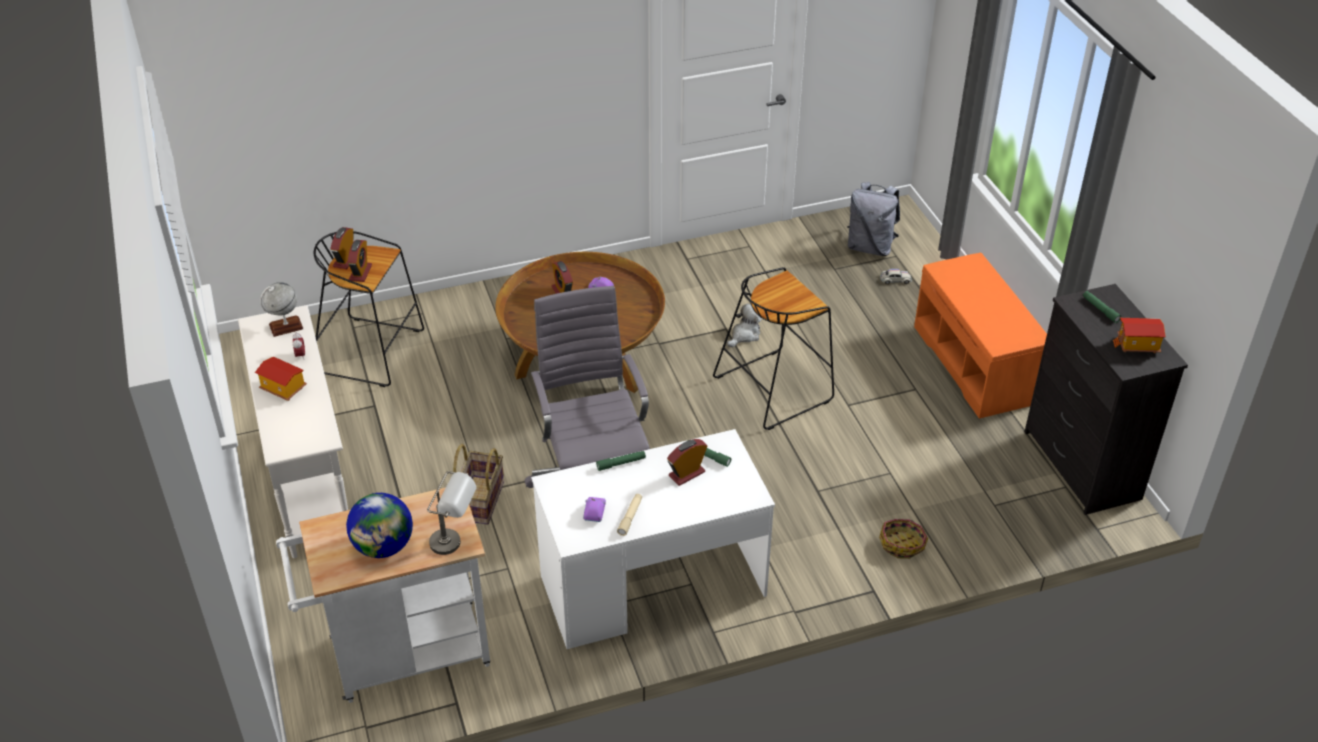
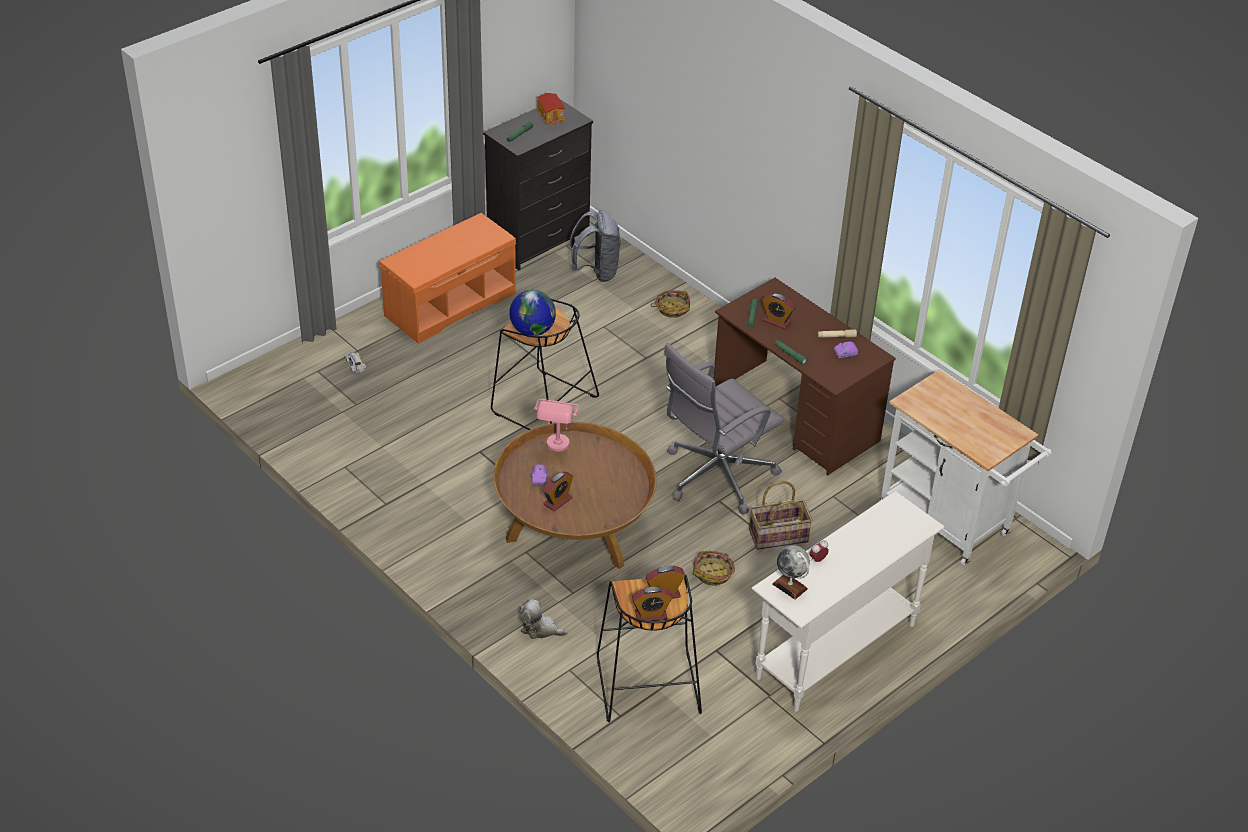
camera: 115 degrees left, 0 degrees up
(282, 389) = (863, 552): toy house -> none
(384, 546) = (974, 417): globe -> globe (532, 330)
(455, 544) = (944, 384): grey table lamp -> none
(465, 435) = (713, 573): none -> basket
(633, 310) = (557, 449): none -> pink table lamp
(652, 586) = (795, 416): white desk -> brown desk
(744, 335) = (482, 438): plush toy -> plush toy (540, 629)
(870, 247) = (310, 388): grey backpack -> grey backpack (596, 272)

